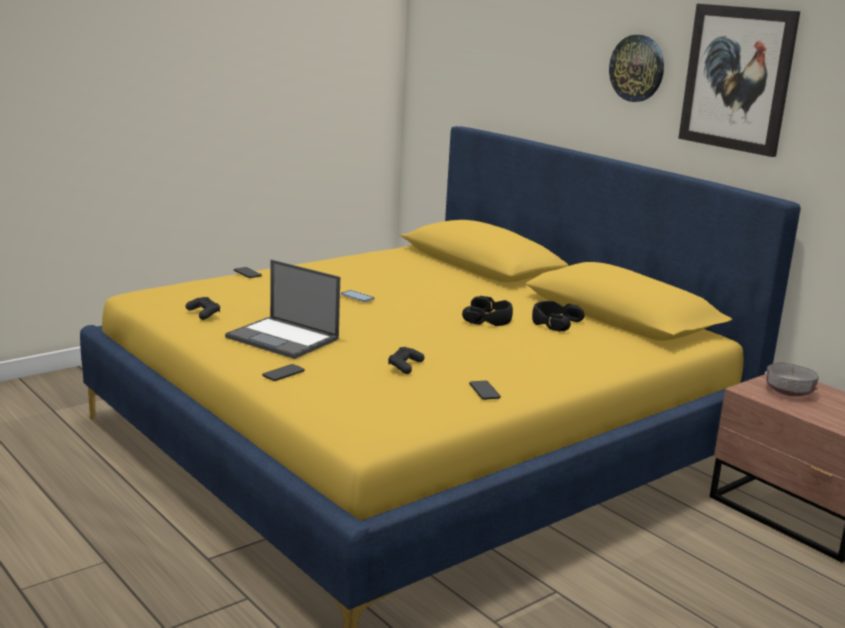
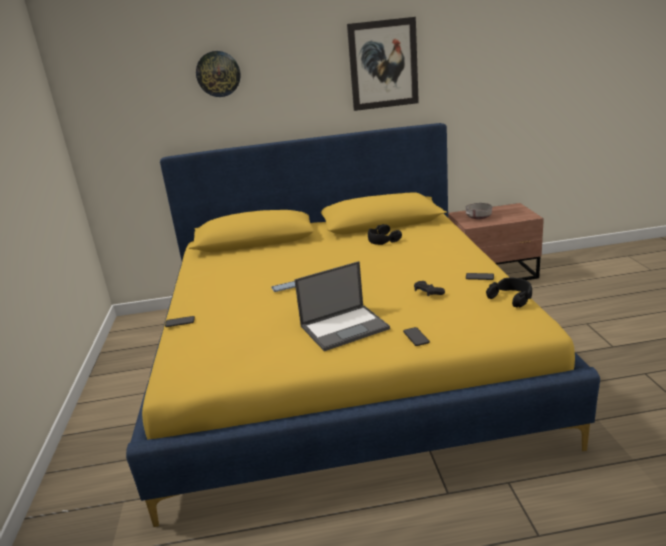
camera: 55 degrees left, 5 degrees up
(203, 313) = (262, 353): black game controller -> none
(488, 318) = (361, 255): black headphones -> black headphones (511, 297)
(637, 68) = (308, 75): wall clock -> wall clock (218, 74)

